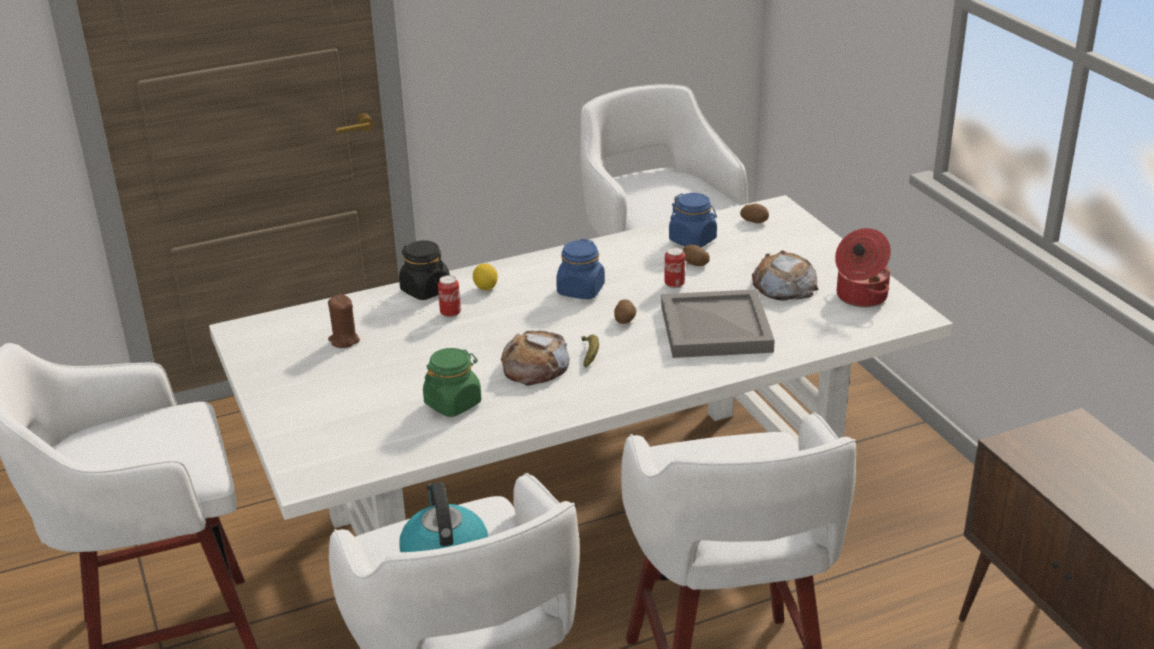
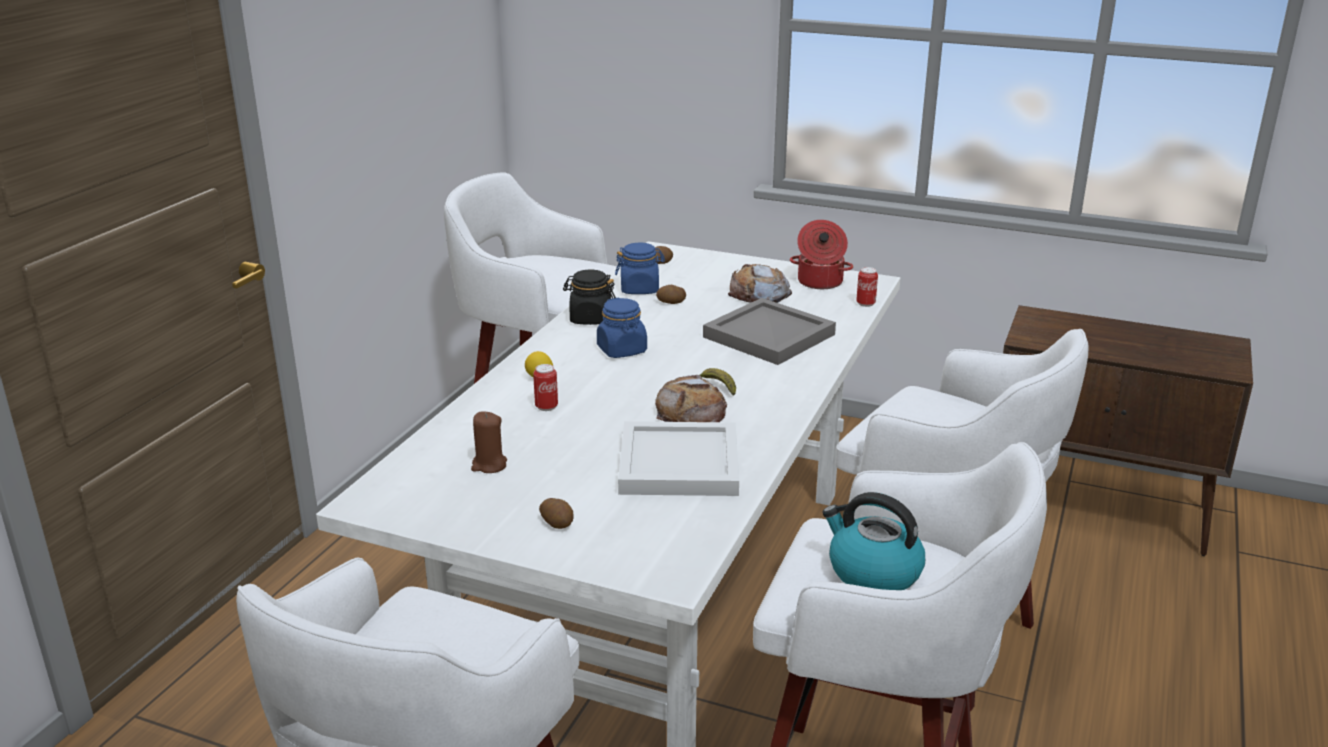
camera: 45 degrees left, 5 degrees down
(425, 290) = (488, 400): black jar -> black jar (590, 319)
(453, 403) = (681, 465): green jar -> white tray
(625, 320) = (695, 355): potato -> potato (558, 523)
(674, 284) = (684, 320): can -> can (865, 303)

